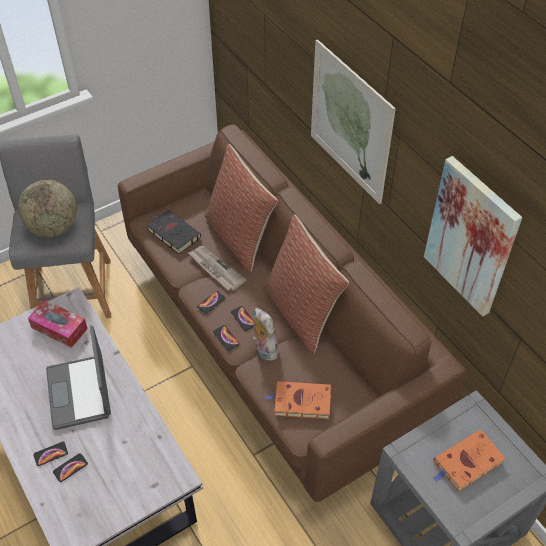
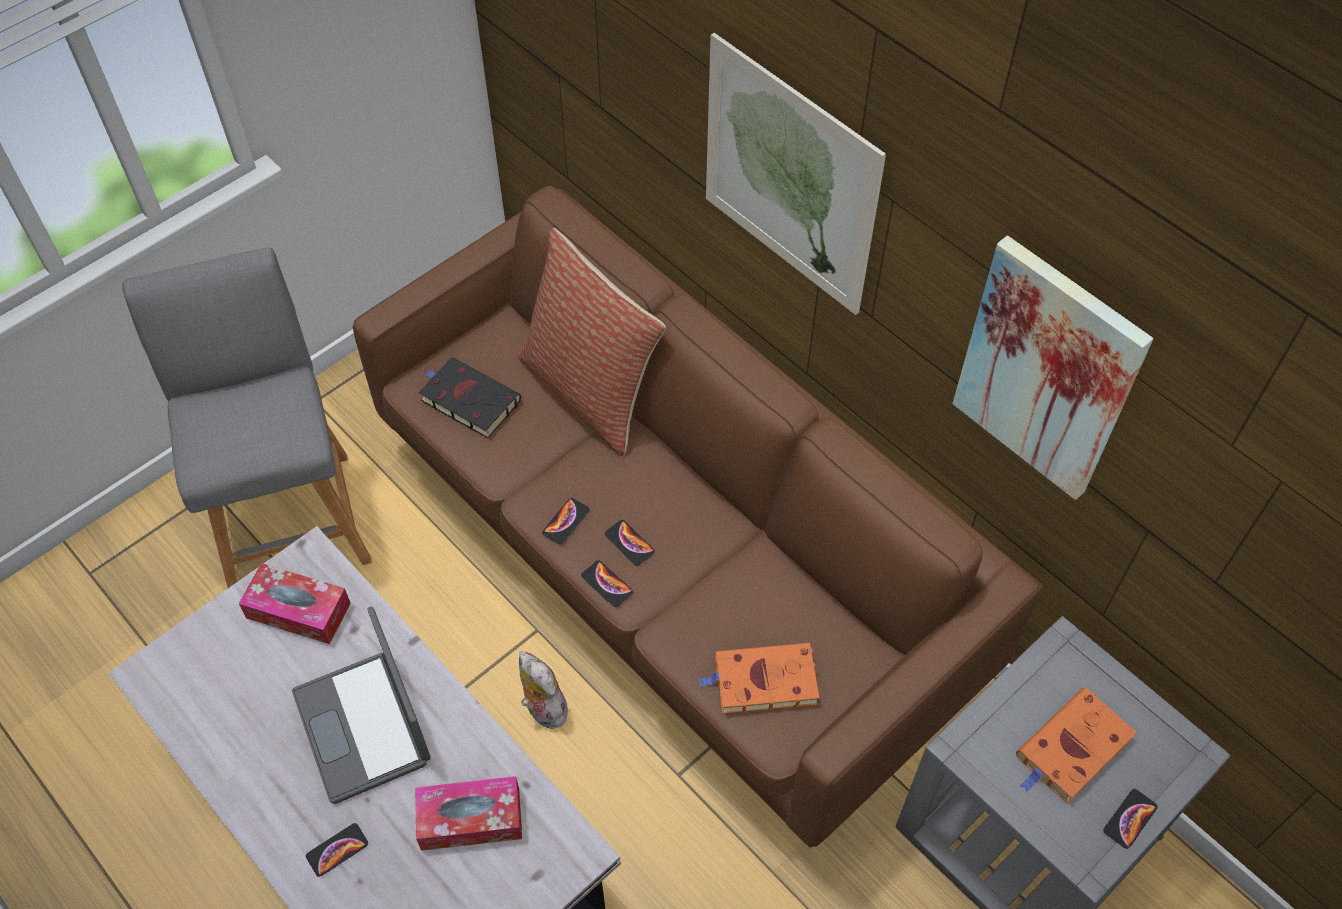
camera: 10 degrees left, 5 degrees up
(53, 227) = (252, 424): globe -> none
(70, 468) = (379, 869): phone -> phone (1130, 819)
(125, 449) = (470, 819): none -> tissue box
(215, 269) = (560, 457): newspaper -> none
(263, 349) = (677, 594): plush toy -> plush toy (542, 709)
(301, 312) = (729, 516): pillow -> none

